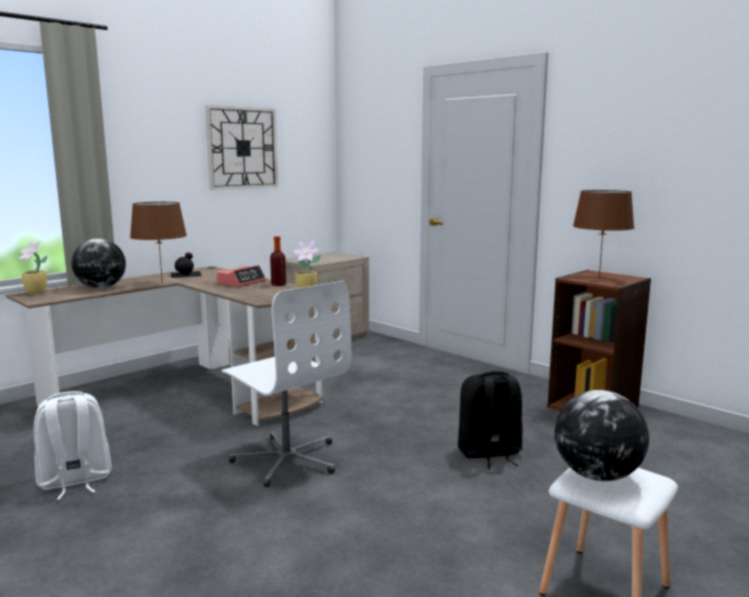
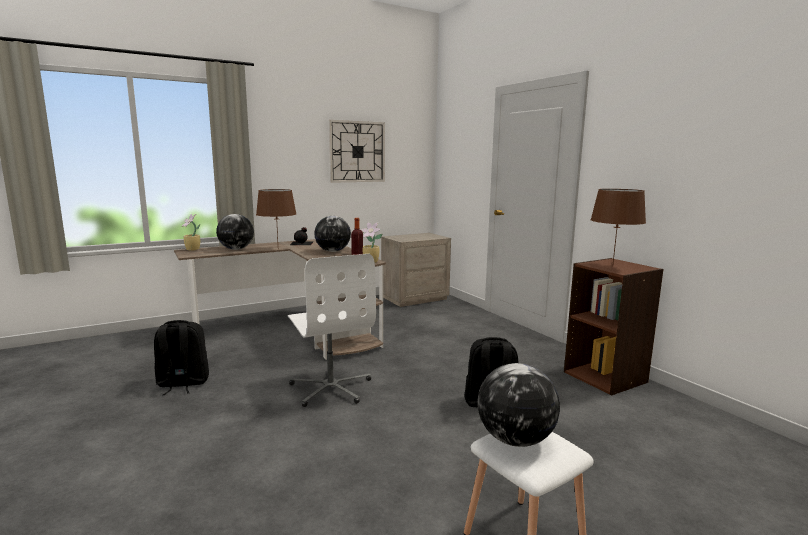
camera: 15 degrees right, 0 degrees up
(74, 481) = (182, 383): white backpack -> black backpack
(241, 282) = (333, 251): alarm clock -> globe

